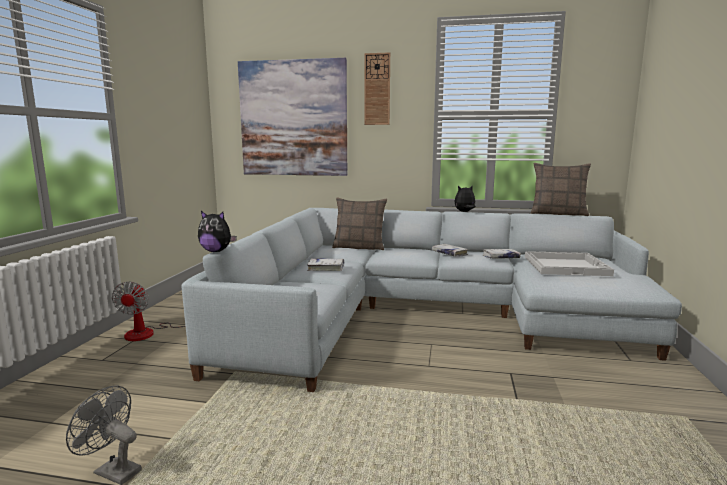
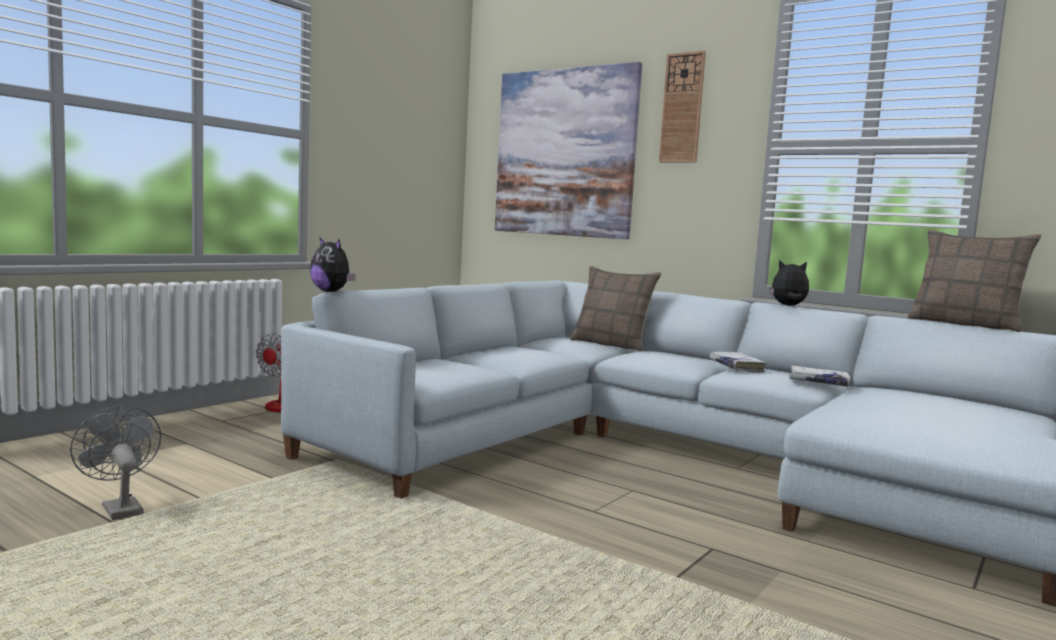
camera: 25 degrees right, 5 degrees down
(326, 268) = (517, 354): white book -> none
(566, 265) = (918, 406): white tray -> none

